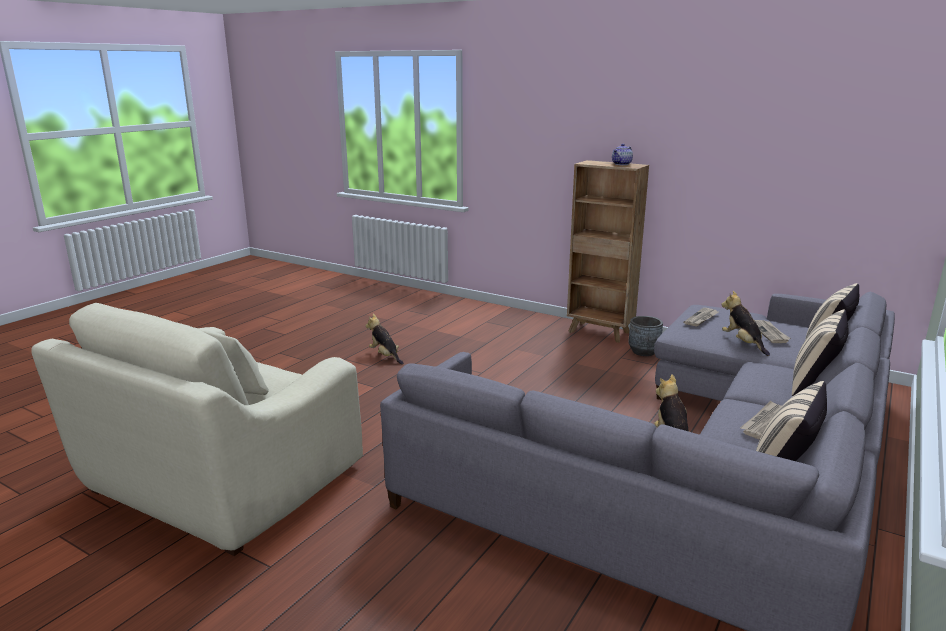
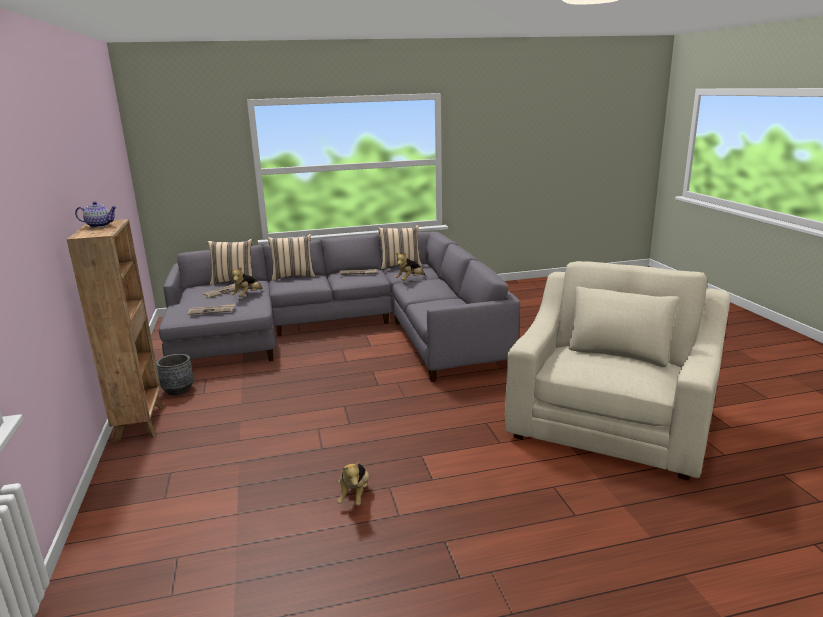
camera: 135 degrees left, 0 degrees up
(220, 481) = (611, 421): beige armchair -> beige armchair turned 45 degrees counterclockwise

